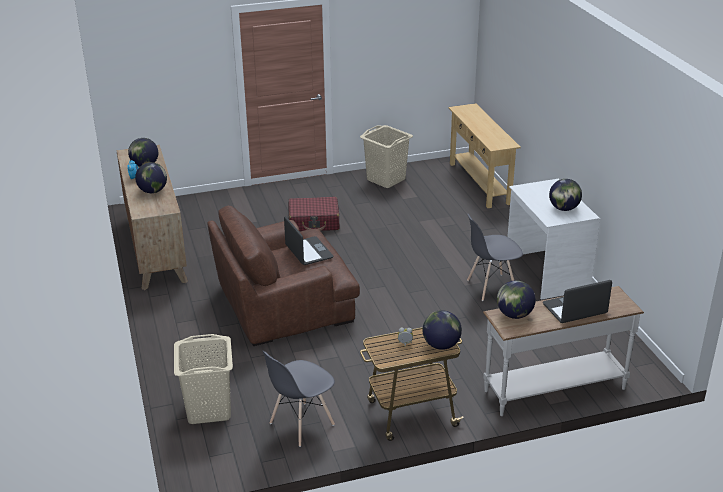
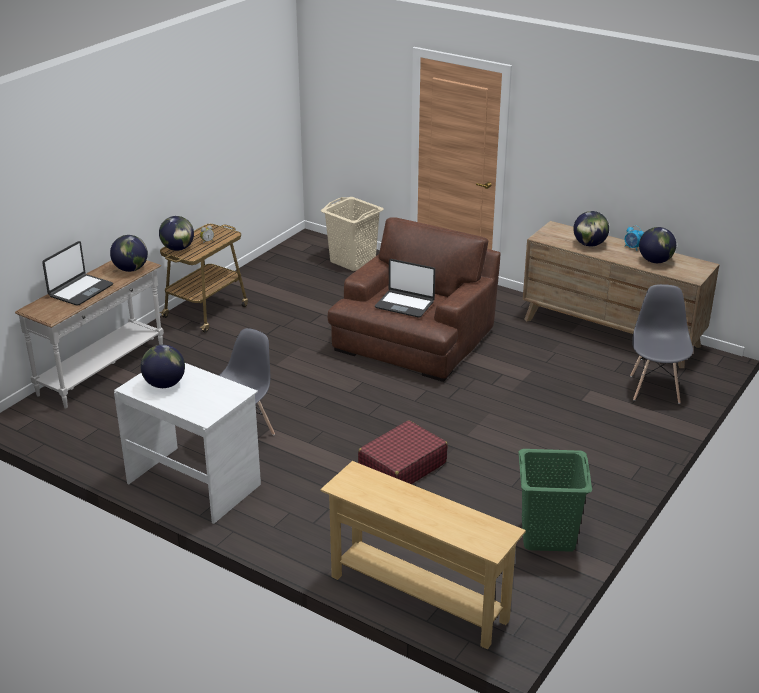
camera: 140 degrees right, 0 degrees up
(301, 424) = (278, 277): grey chair -> grey chair (655, 389)
(314, 222) = (525, 427): red suitcase -> red suitcase (402, 466)
(386, 179) = (548, 536): beige laundry basket -> green laundry basket

